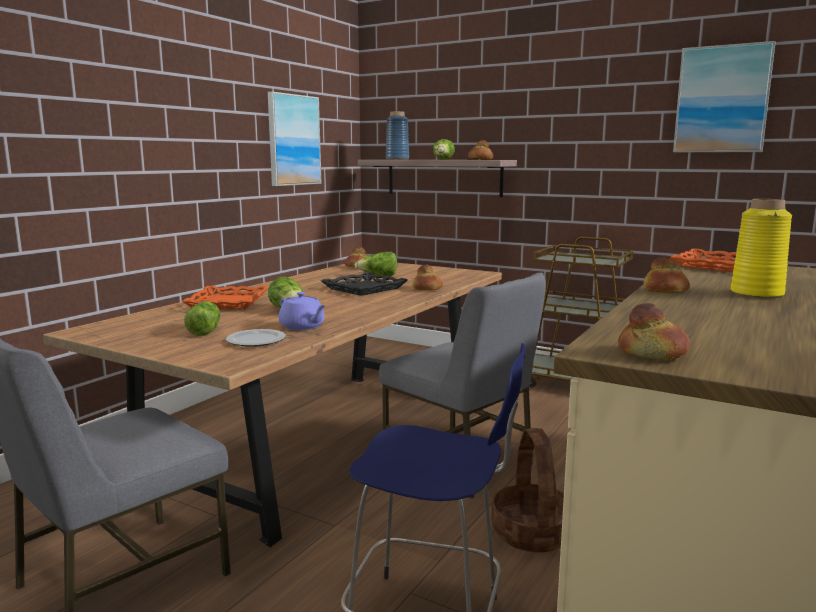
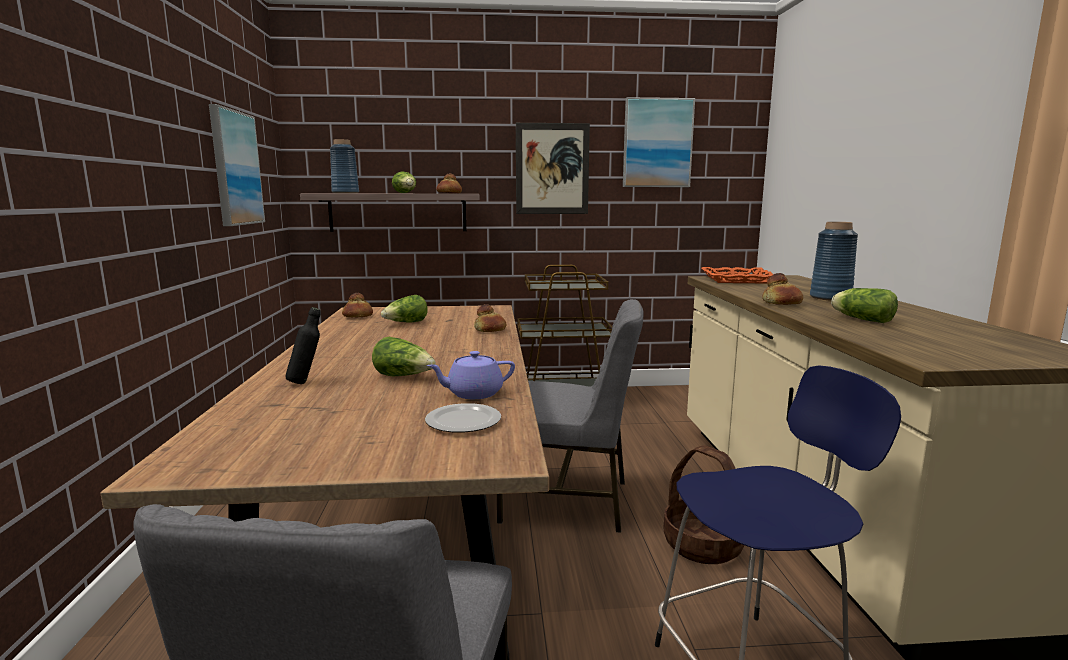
camera: 35 degrees left, 0 degrees up
(205, 330) = (367, 423): lettuce -> lettuce (861, 319)
(228, 303) = (306, 382): orange tray -> black bottle
(303, 327) = (473, 393): purple teapot -> purple teapot turned 150 degrees clockwise
(364, 288) = (426, 339): black tray -> none
(593, 133) = (552, 169): none -> picture
(652, 354) = (959, 355): bread -> none
(757, 293) = (830, 297): yellow vase -> blue vase

